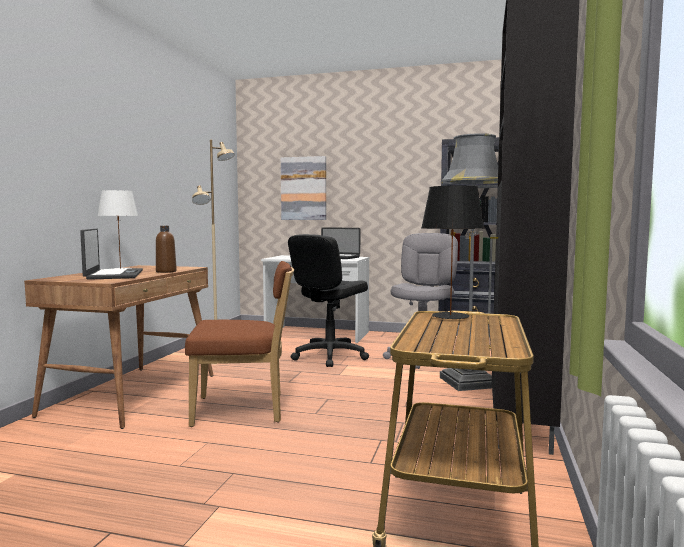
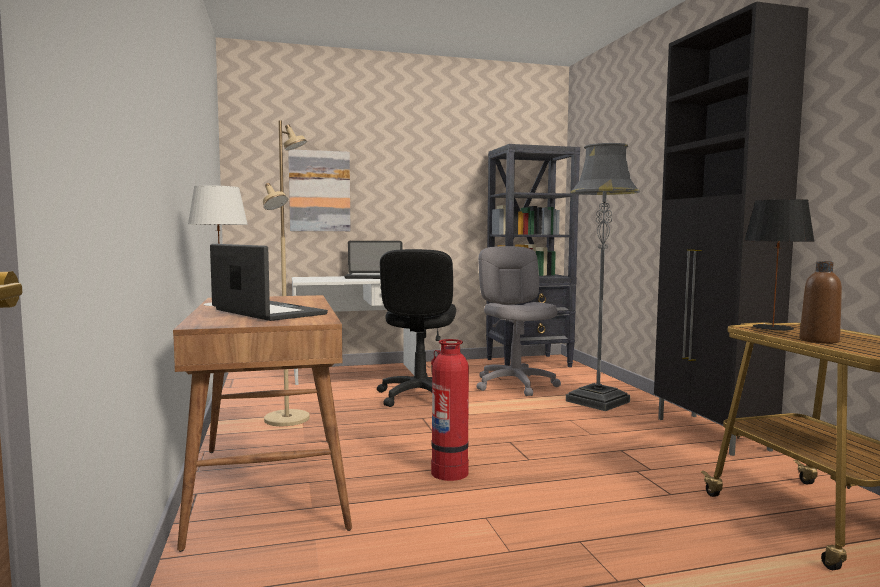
camera: 30 degrees left, 0 degrees up
(166, 271) = (311, 303): brown bottle -> brown bottle (819, 340)
(244, 409) = (449, 472): brown chair -> fire extinguisher

